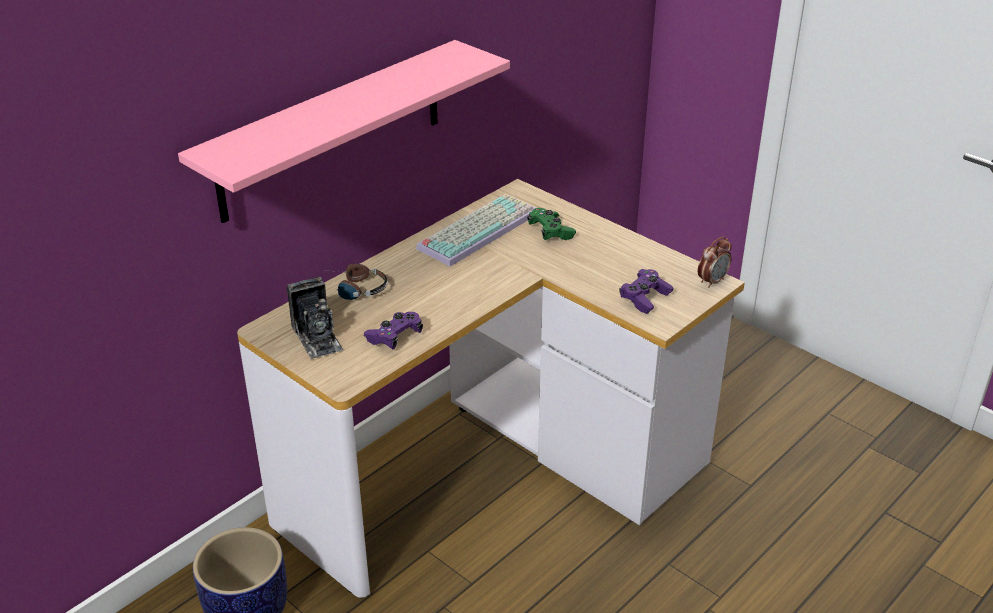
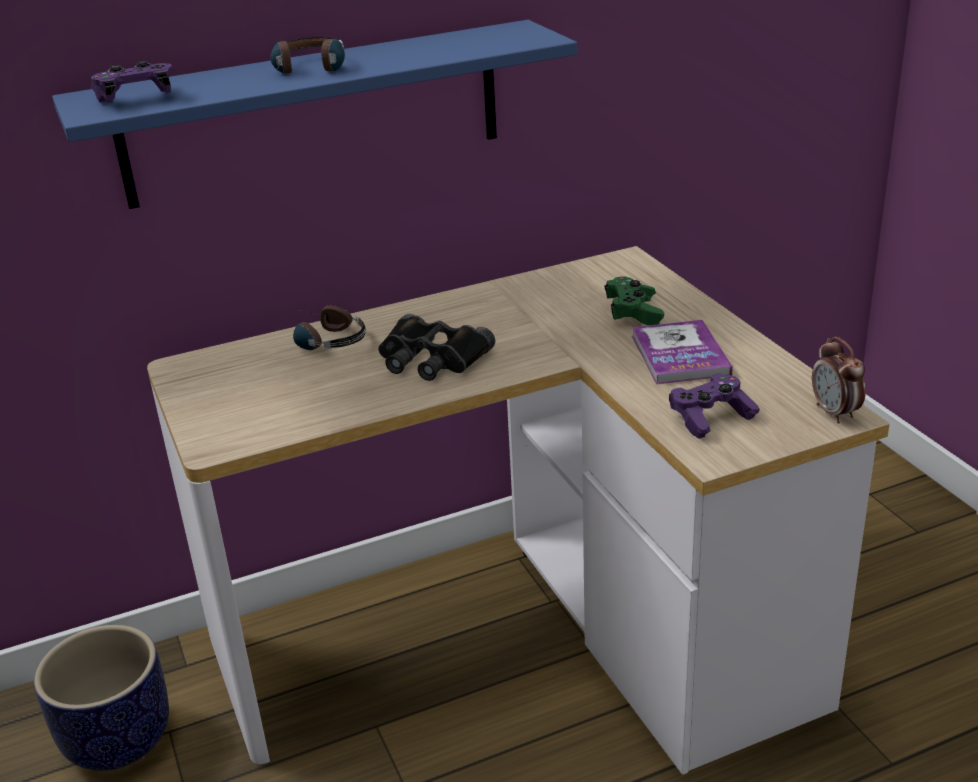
camera: 25 degrees right, 5 degrees down
(317, 337) = (231, 386): camera -> none
(332, 130) = (314, 114): pink shelf -> blue shelf
(351, 107) = (310, 70): none -> headphones
(395, 337) = (324, 404): purple game controller -> purple game controller (136, 99)
(441, 290) = (431, 358): none -> black binoculars
(478, 229) = (537, 295): keyboard -> none
(599, 258) = (680, 355): none -> book
(712, 281) = (835, 413): alarm clock -> alarm clock turned 90 degrees clockwise

